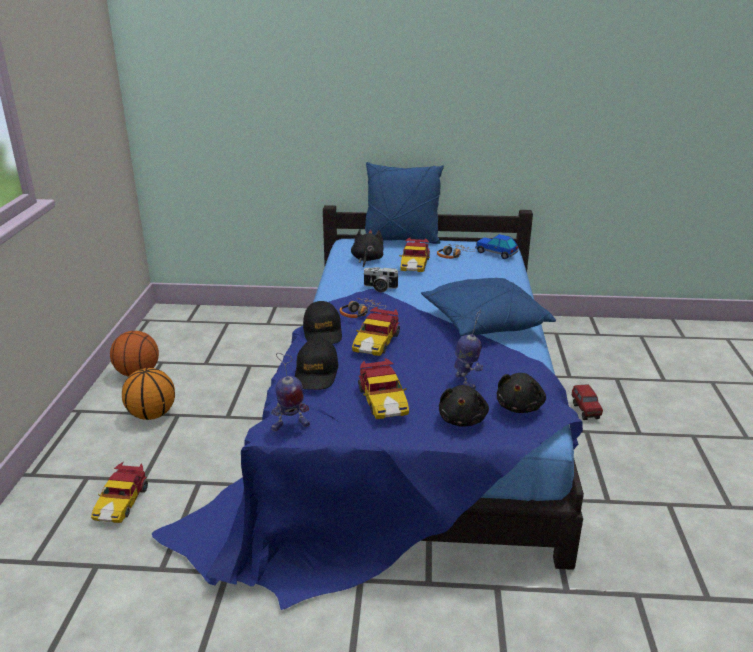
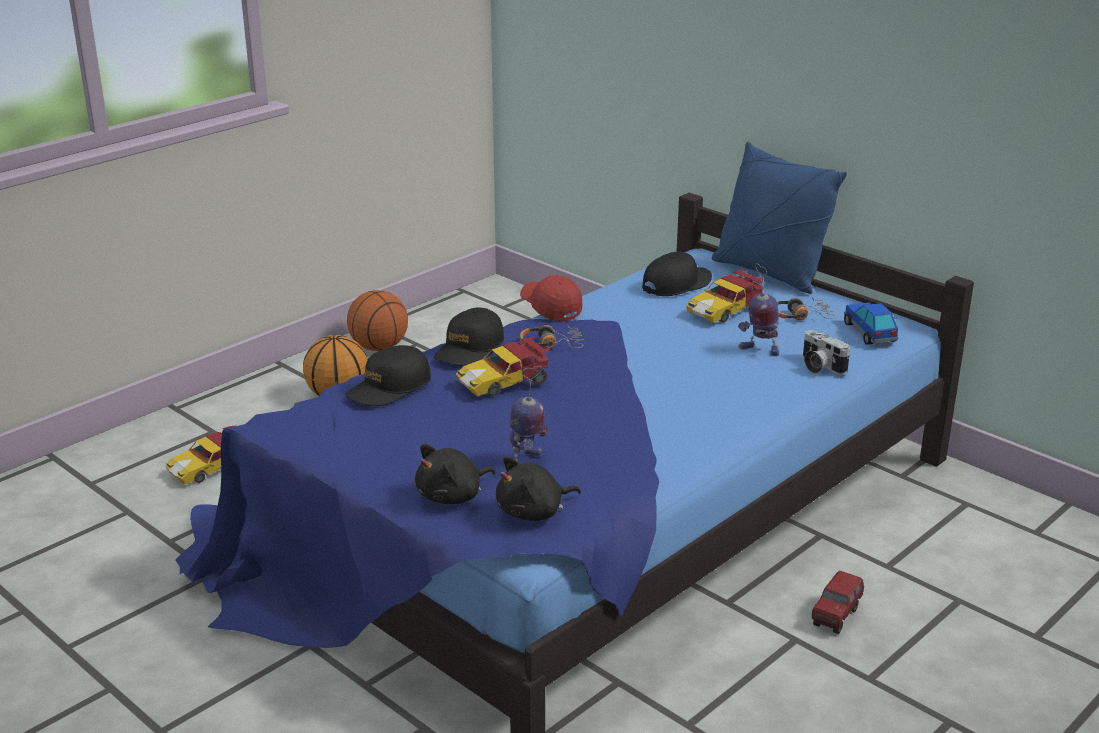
camera: 40 degrees right, 0 degrees up
(290, 426) = (285, 426): toy robot -> toy robot (759, 350)
(324, 293) = (550, 308): none -> red cap
(367, 259) = (676, 284): black plush toy -> black cap
(379, 288) = (626, 324): camera -> camera (819, 366)
(383, 401) = (404, 441): toy car -> none
(484, 323) = (677, 412): blue pillow -> none

